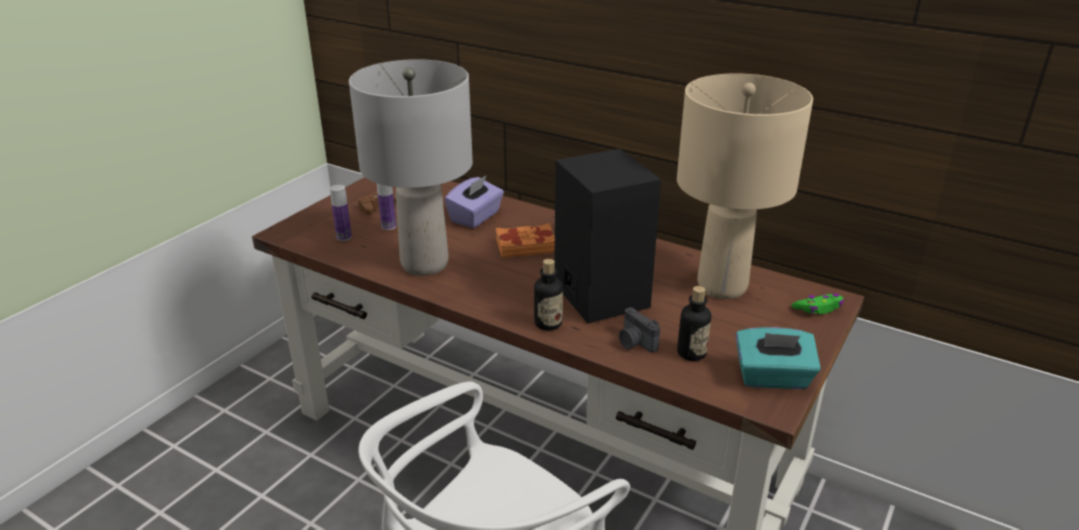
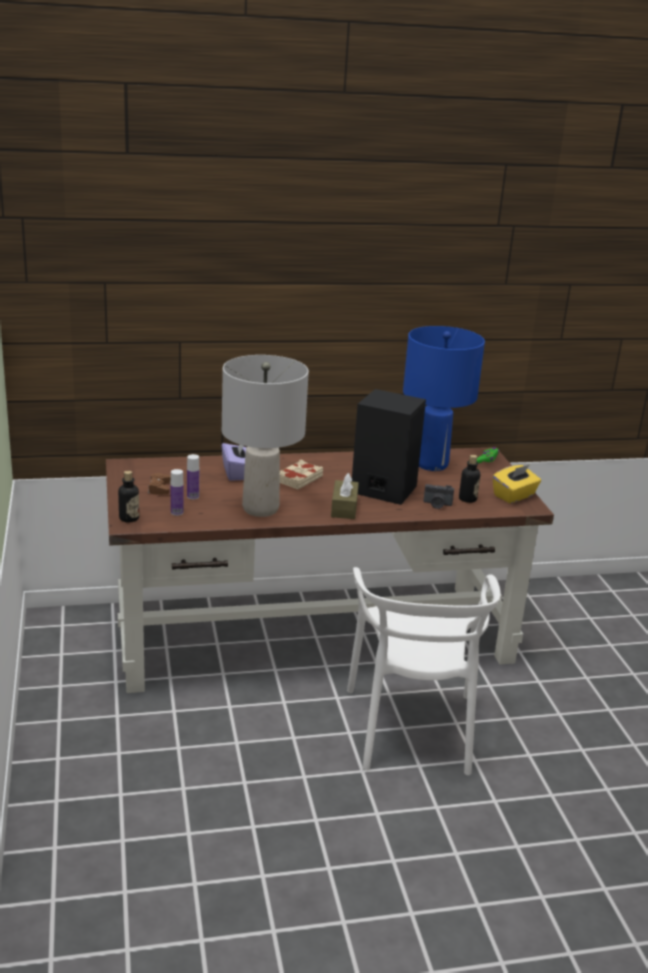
camera: 45 degrees left, 5 degrees down
(512, 299) = (344, 508): none -> brown tissue box
(526, 245) = (298, 478): orange book -> beige book
(548, 323) = (383, 512): bottle -> bottle (129, 518)
(721, 286) = (431, 464): beige table lamp -> blue table lamp
(772, 378) = (514, 496): turquoise tissue box -> yellow tissue box

